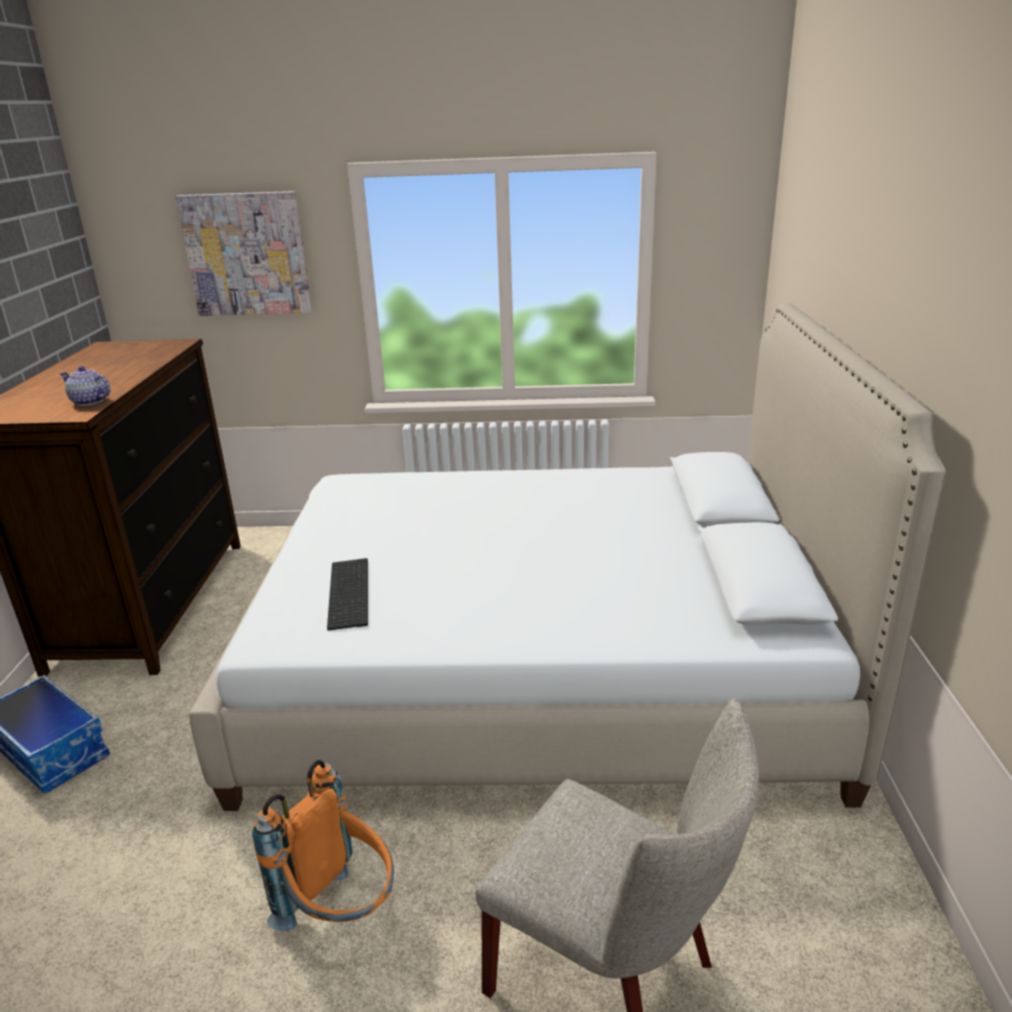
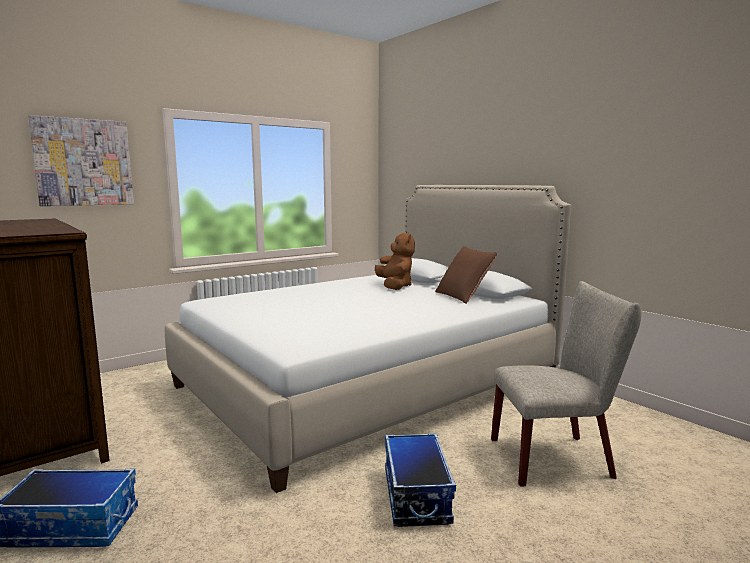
camera: 40 degrees left, 15 degrees down
(89, 401) = (54, 229): teapot -> none
(341, 912) = (415, 495): orange backpack -> storage box
(351, 593) = (309, 326): keyboard -> none
(637, 517) = (395, 286): none -> brown plush toy
(703, 587) = (464, 296): none -> brown pillow

